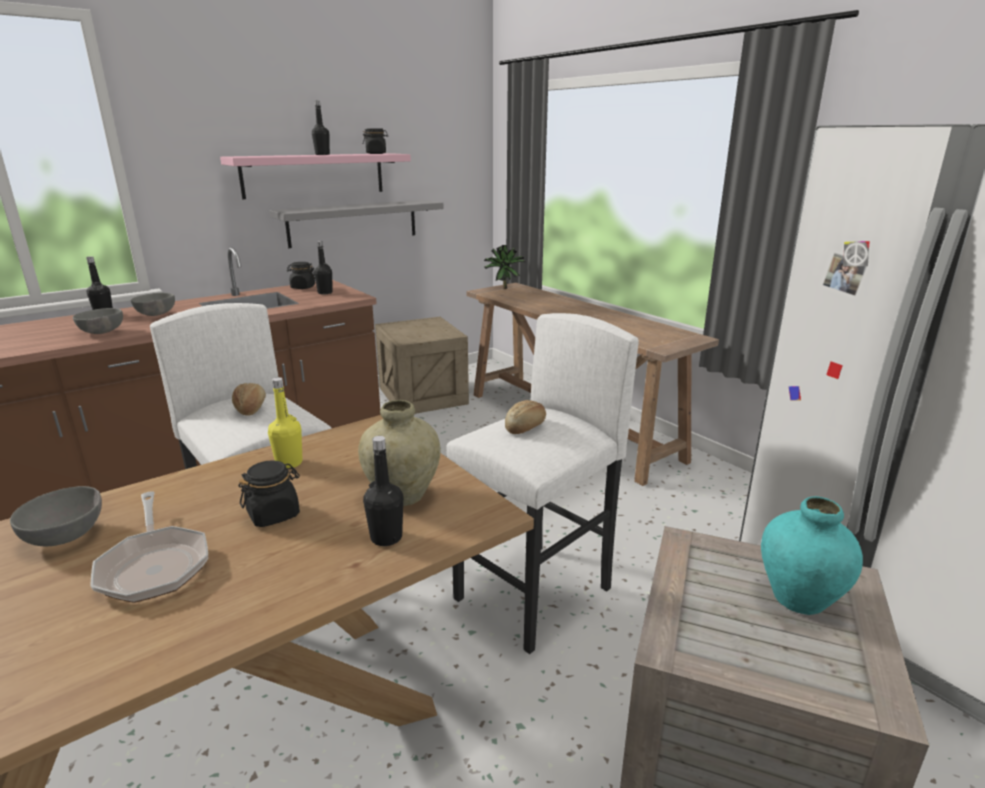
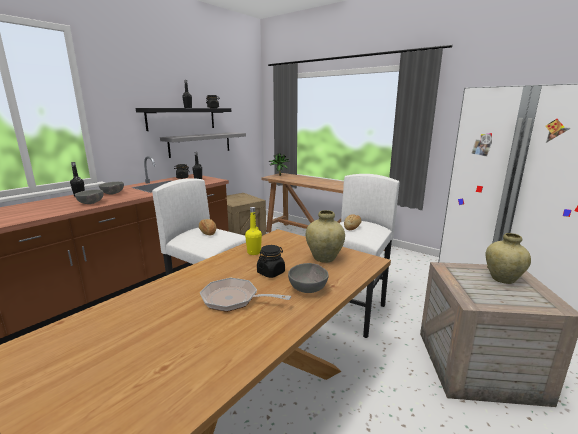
camera: 15 degrees left, 5 degrees down
(68, 536) = (171, 295): grey bowl -> grey bowl (308, 289)
(154, 565) = (234, 299): frying pan -> frying pan turned 150 degrees clockwise
(314, 175) = (181, 118): pink shelf -> black shelf
(386, 537) = (335, 274): black bottle -> none
(798, 599) = (502, 279): turquoise vase -> beige vase

